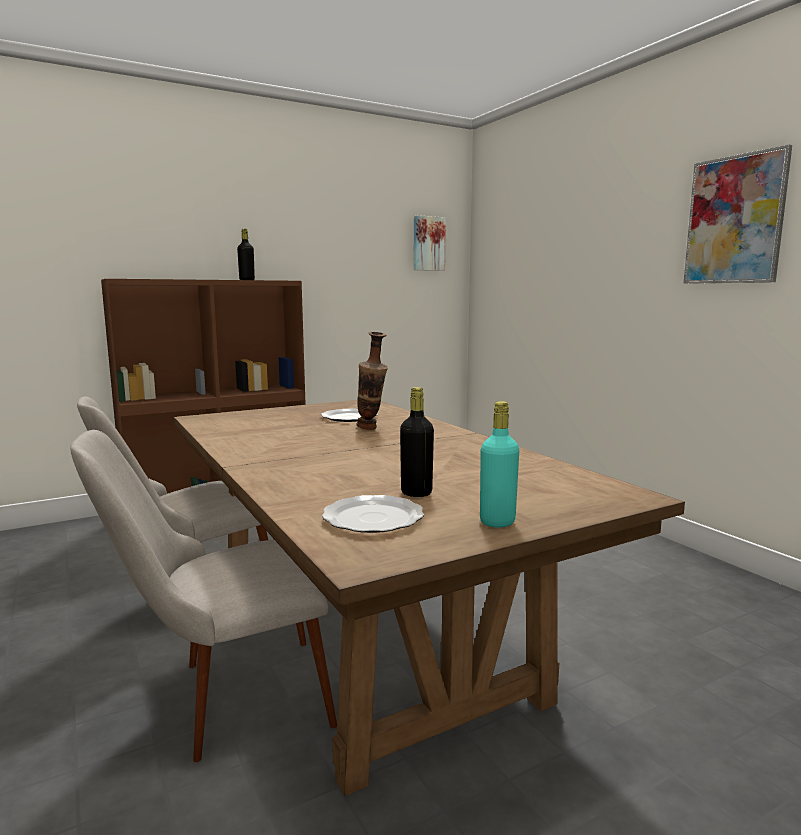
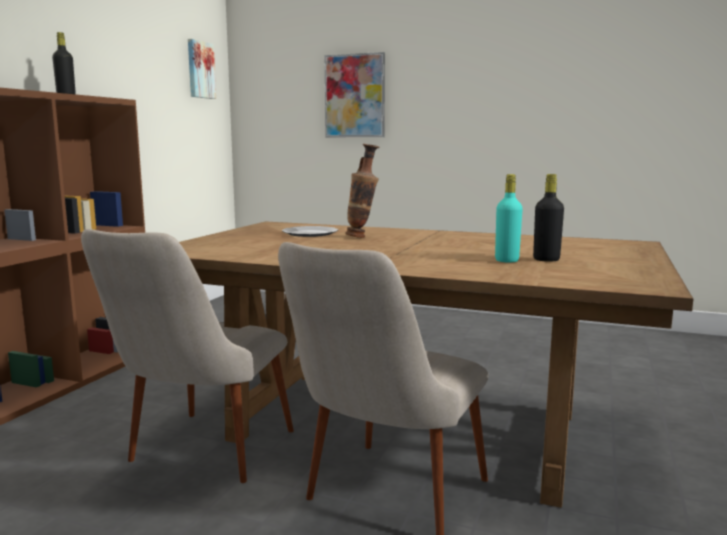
camera: 40 degrees left, 0 degrees up
(374, 518) = (579, 273): plate -> none
(497, 522) = (634, 262): turquoise bottle -> turquoise bottle (506, 260)
(734, 220) = (511, 66): picture -> picture (355, 96)

